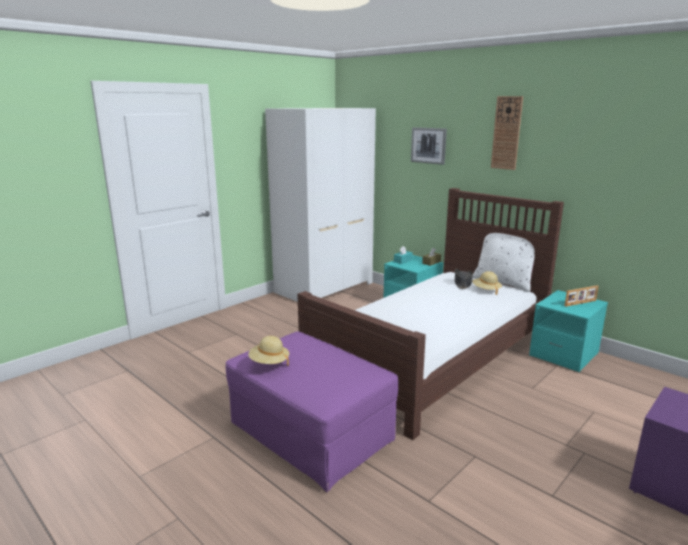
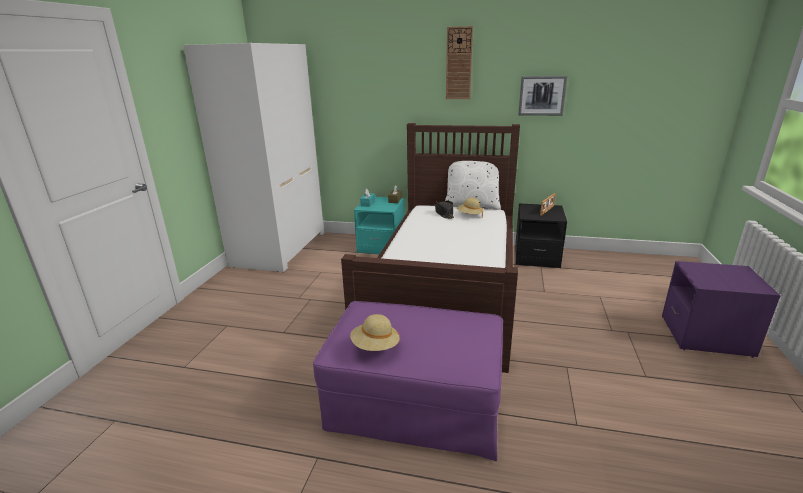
camera: 30 degrees left, 5 degrees up
(428, 145) = (375, 82): picture -> picture (542, 95)
(563, 354) = (536, 257): turquoise nightstand -> black nightstand

